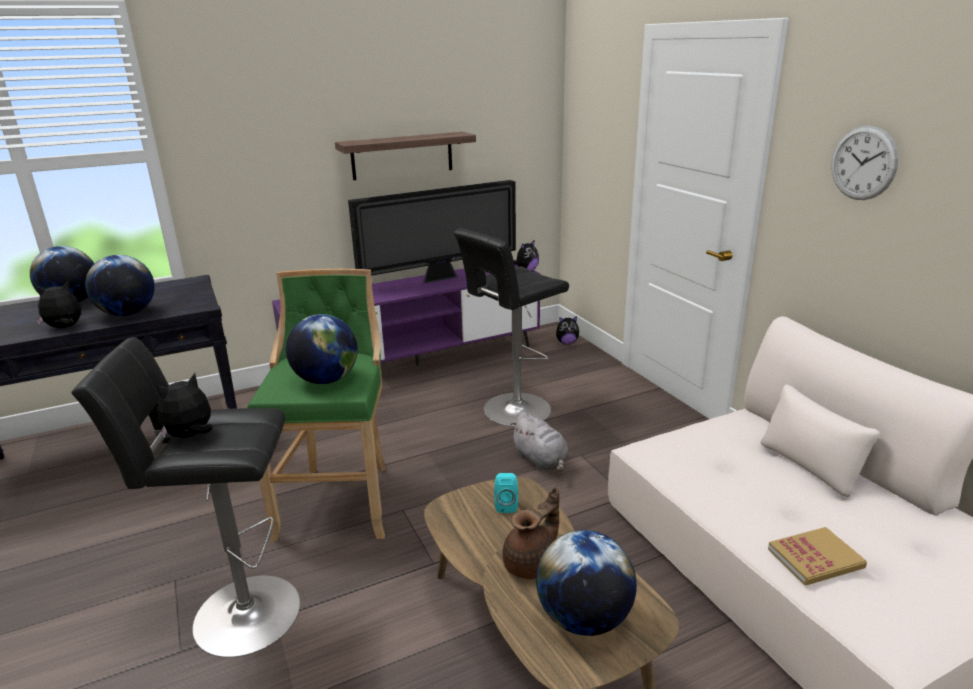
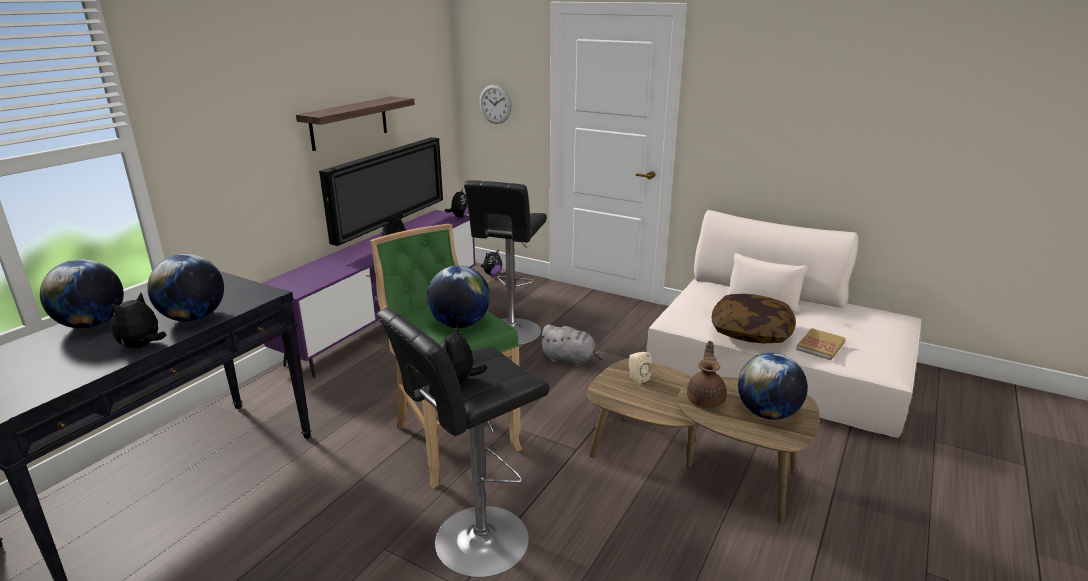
camera: 35 degrees left, 0 degrees up
(506, 505) = (637, 378): turquoise speaker -> beige speaker
(732, 500) = (751, 332): none -> pillow
(863, 163) = (756, 99): wall clock -> wall clock (495, 104)

